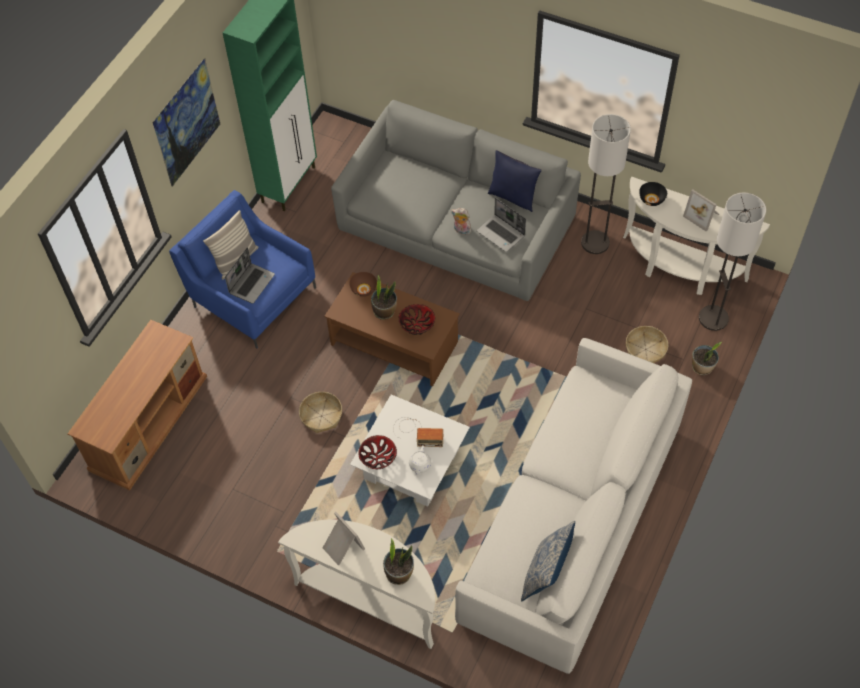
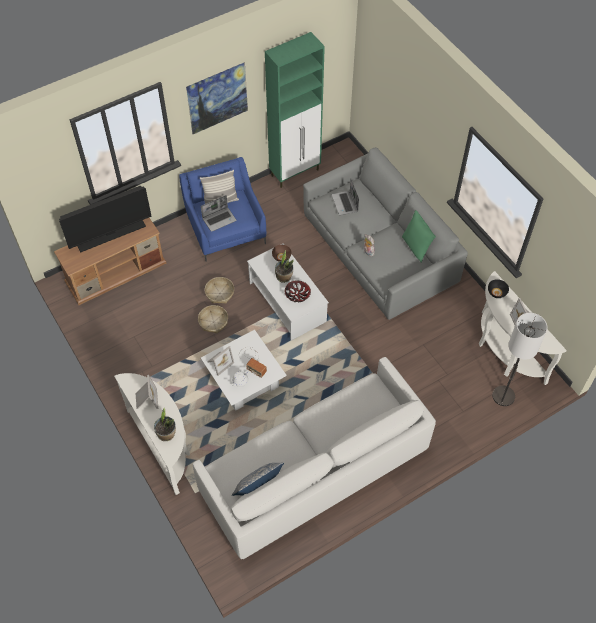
camera: 30 degrees right, 0 degrees up
(130, 372) = (111, 235): none -> television
(378, 457) = (219, 362): bowl -> picture frame
(395, 344) = (287, 302): brown coffee table -> white coffee table
(501, 234) = (391, 266): laptop -> laptop (345, 203)
(513, 197) = (416, 247): blue pillow -> green pillow
(595, 243) = (460, 306): floor lamp -> none
(645, 349) = (442, 391): basket -> basket (220, 293)
(702, 367) = (471, 423): potted plant -> none

